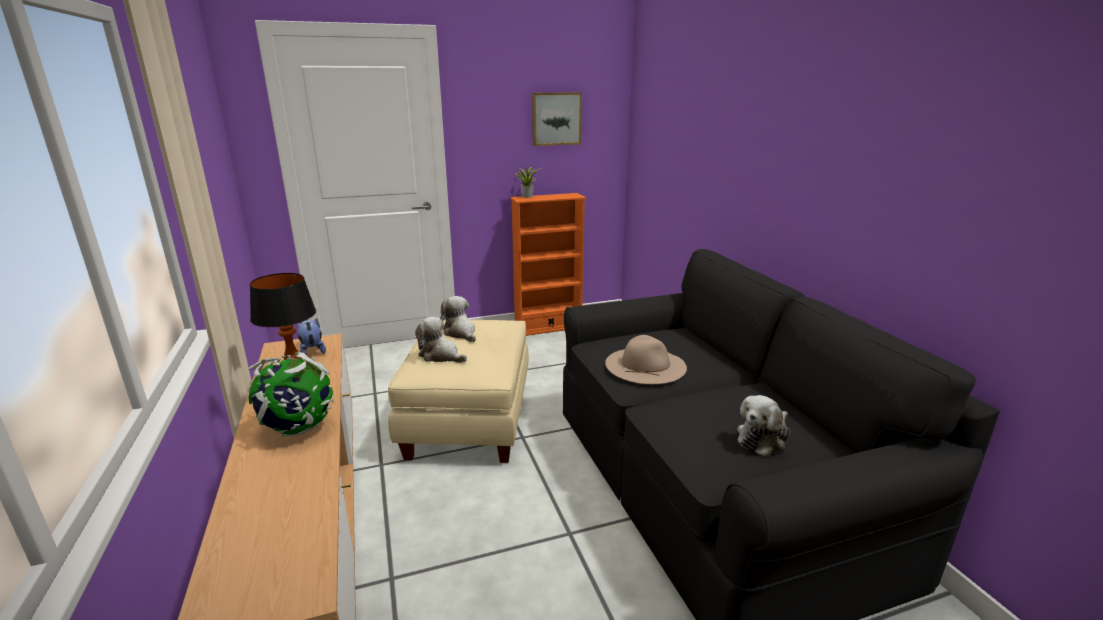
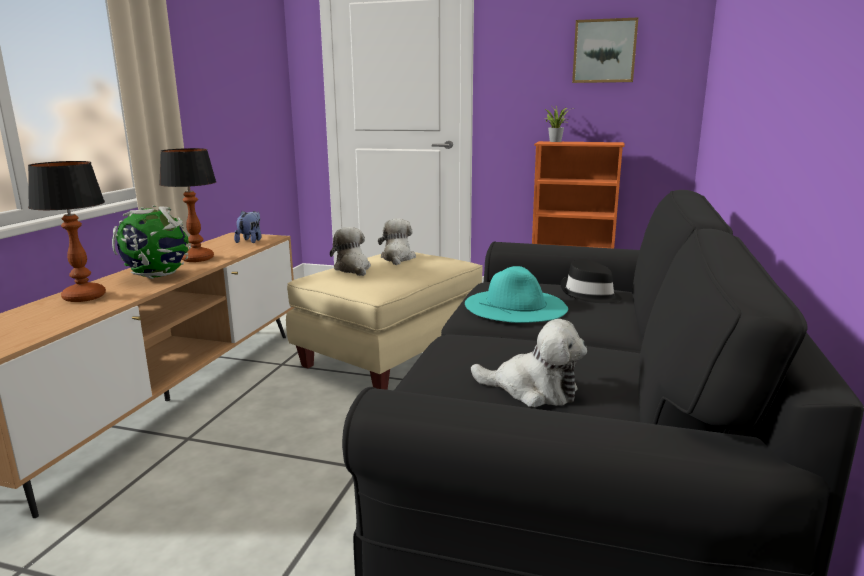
camera: 35 degrees right, 5 degrees down
(266, 485) = (83, 297): none -> table lamp
(645, 365) = (516, 305): beige hat -> turquoise hat
(670, 340) = (589, 294): none -> black hat
(763, 438) = (533, 390): plush toy -> plush toy turned 150 degrees counterclockwise

